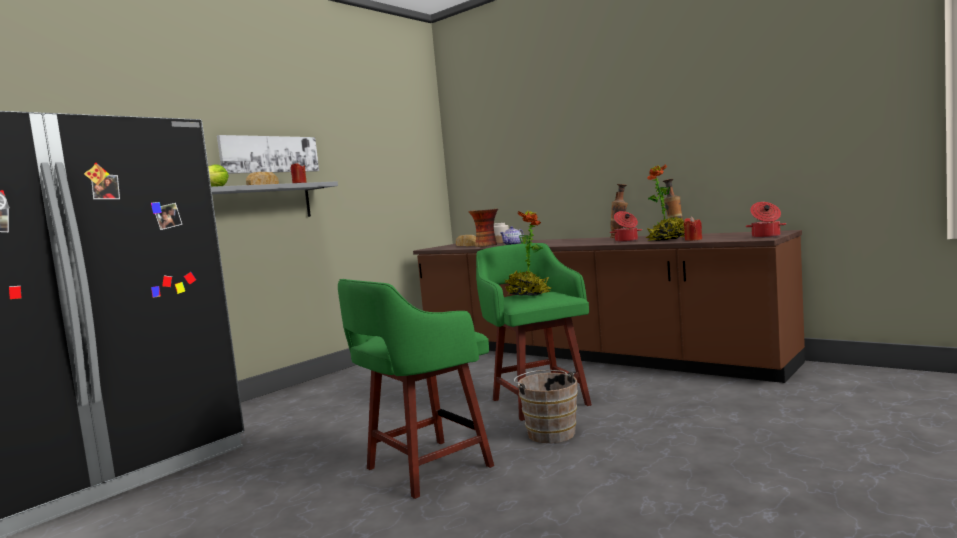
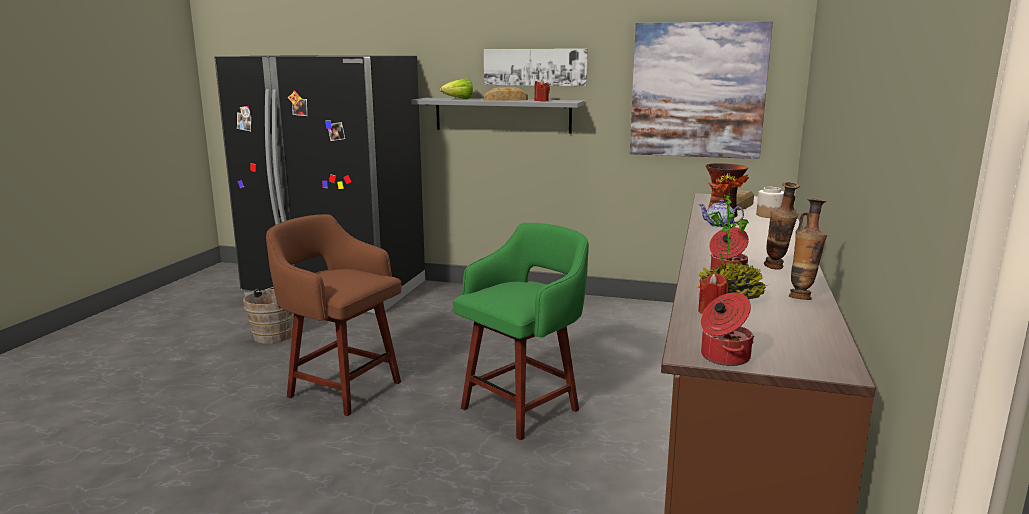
camera: 65 degrees right, 10 degrees up
(391, 172) = (697, 90): none -> picture
(425, 469) = (341, 388): green stool -> brown stool
(528, 295) = (513, 290): potted plant -> none
(549, 432) = (431, 428): brown bucket -> brown bucket (276, 335)

